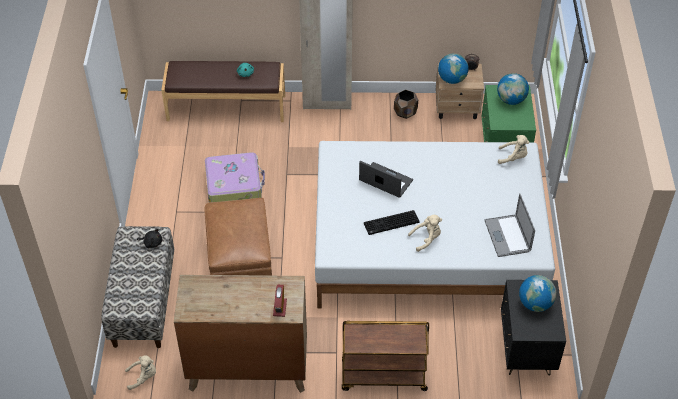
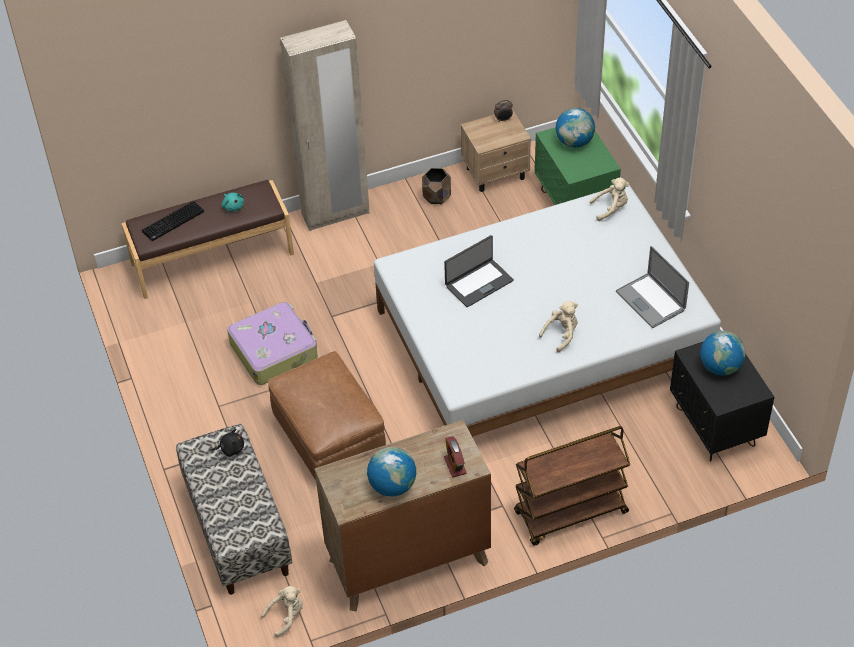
camera: 20 degrees left, 0 degrees up
(385, 181) = (478, 283): laptop -> laptop turned 135 degrees clockwise
(391, 224) = (511, 330): keyboard -> keyboard (173, 222)
(452, 79) = (488, 138): globe -> globe (392, 485)

